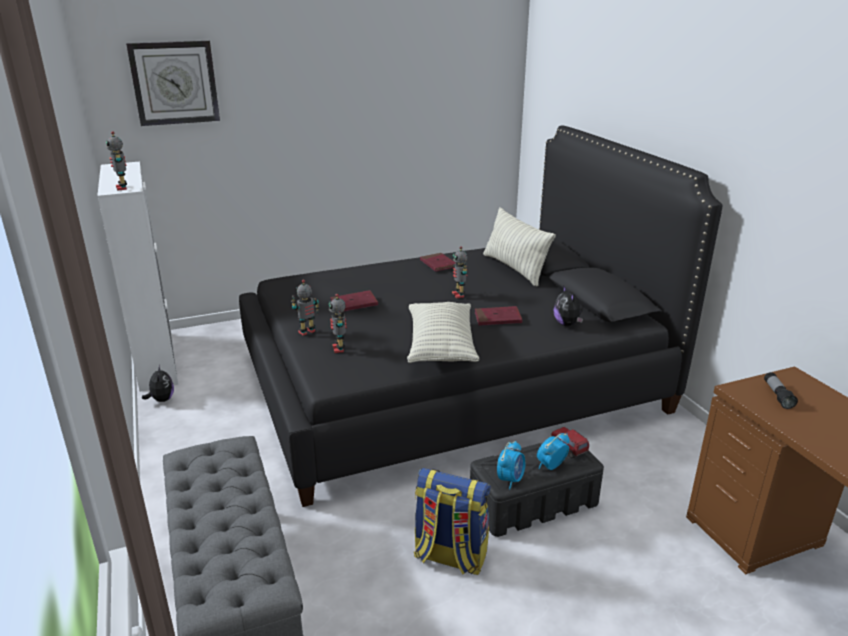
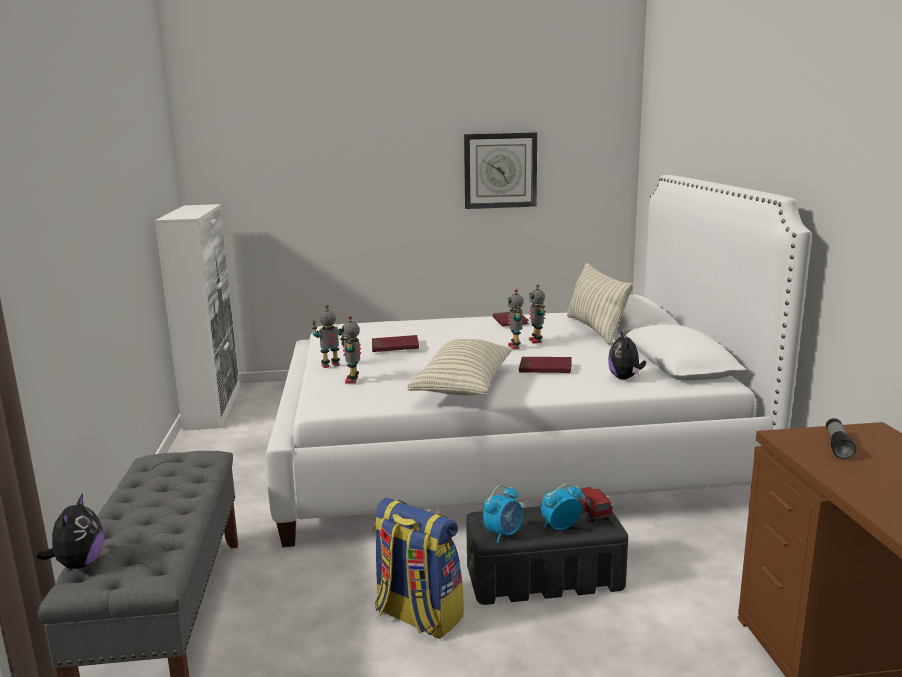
camera: 15 degrees right, 10 degrees down
(123, 188) = (183, 216): toy robot -> toy robot (536, 341)
(162, 400) = (199, 439): plush toy -> plush toy (79, 564)
(174, 83) = (261, 129): wall clock -> wall clock (500, 170)
(450, 382) = (505, 451): black bed -> white bed

